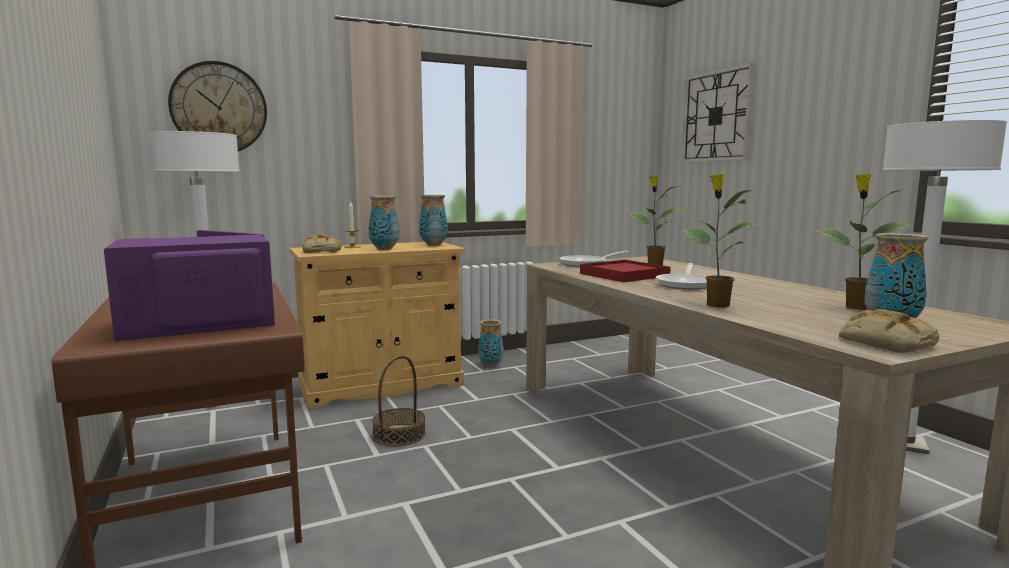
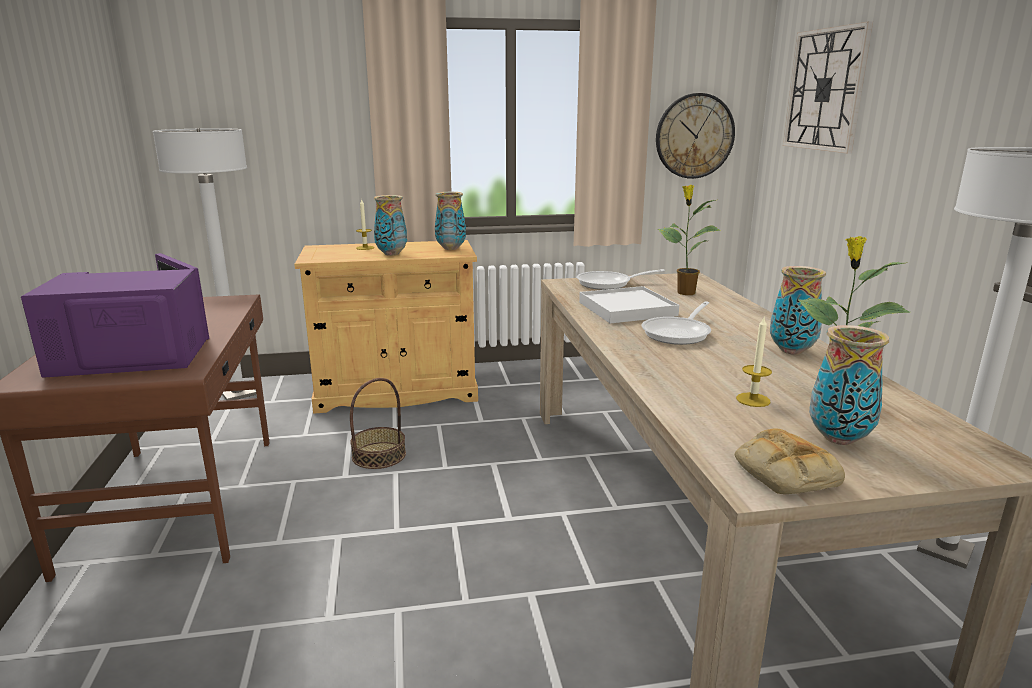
camera: 15 degrees right, 10 degrees up
(219, 108) = (232, 96): wall clock -> wall clock (694, 136)
(322, 251) = (326, 254): bread -> none
(491, 365) = (522, 377): vase -> vase (792, 351)
(624, 275) = (627, 309): red tray -> white tray
(716, 305) = (666, 377): potted plant -> none
(799, 311) = (753, 400): none -> candle

